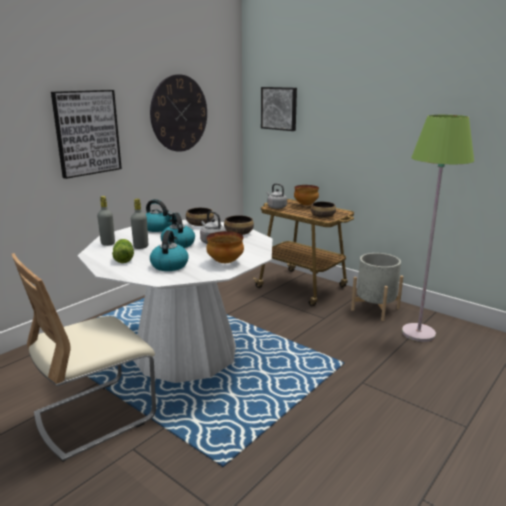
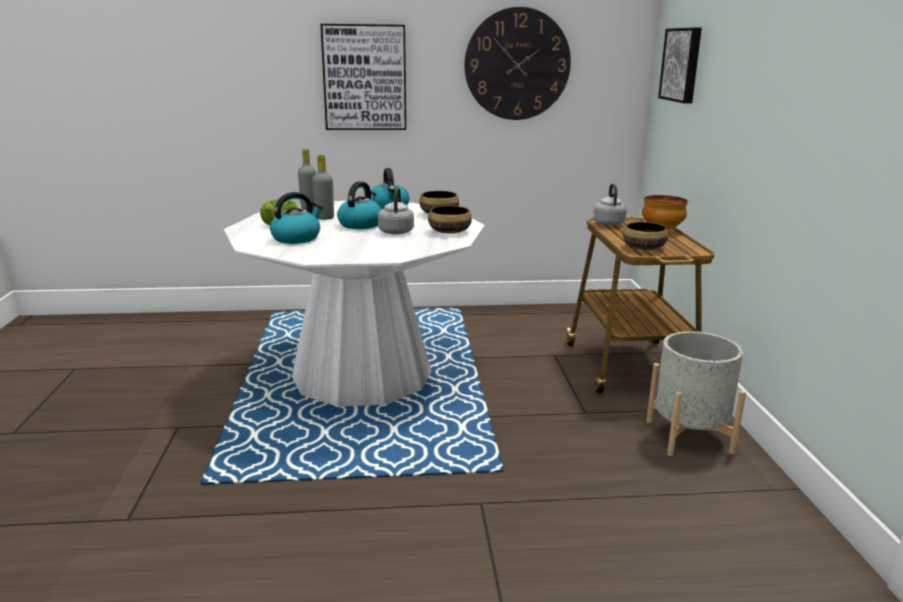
camera: 45 degrees right, 0 degrees up
(95, 416) = (203, 388): beige chair -> none
(224, 262) = (348, 250): bowl -> none
(418, 333) = (696, 498): green floor lamp -> none

